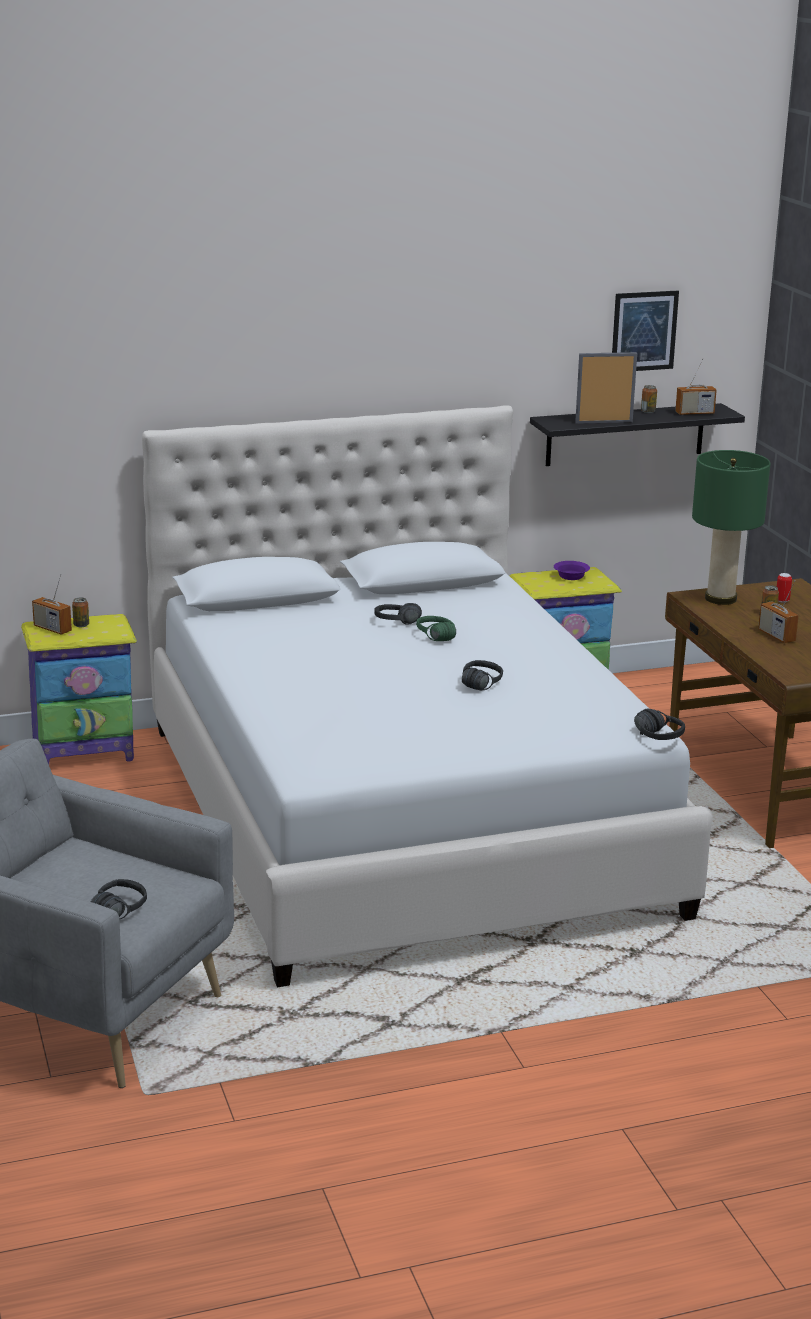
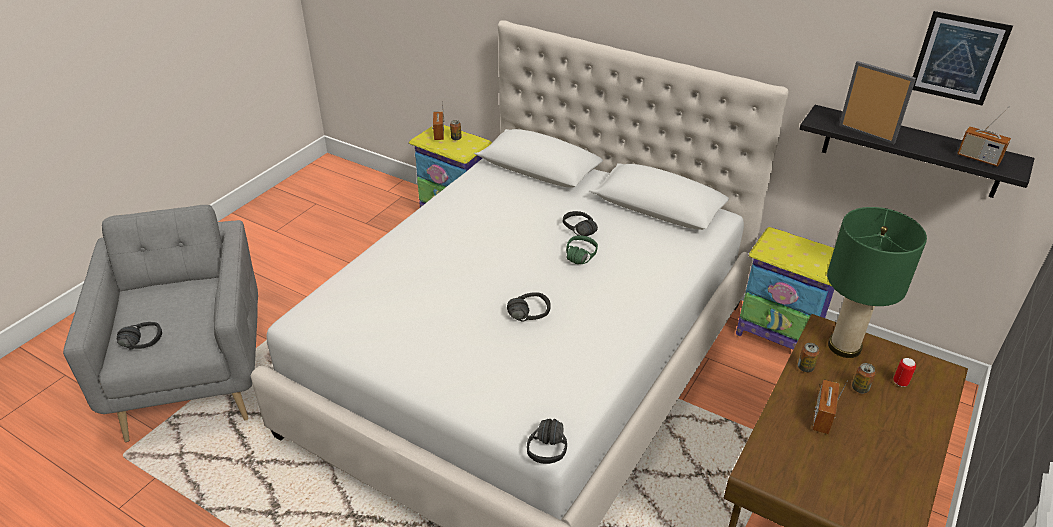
camera: 50 degrees right, 15 degrees up
(570, 576) = (809, 252): purple bowl -> none
(648, 411) = (934, 139): can -> can (805, 367)

